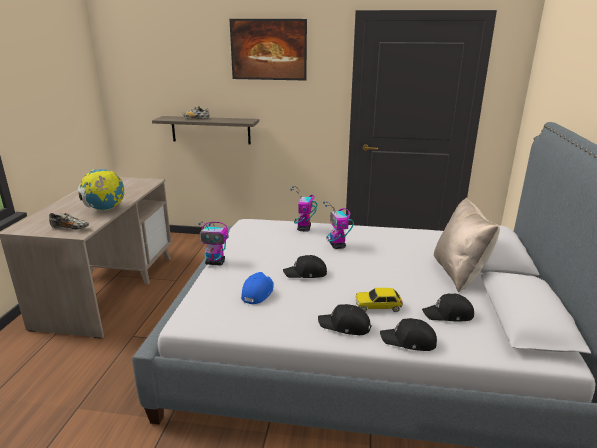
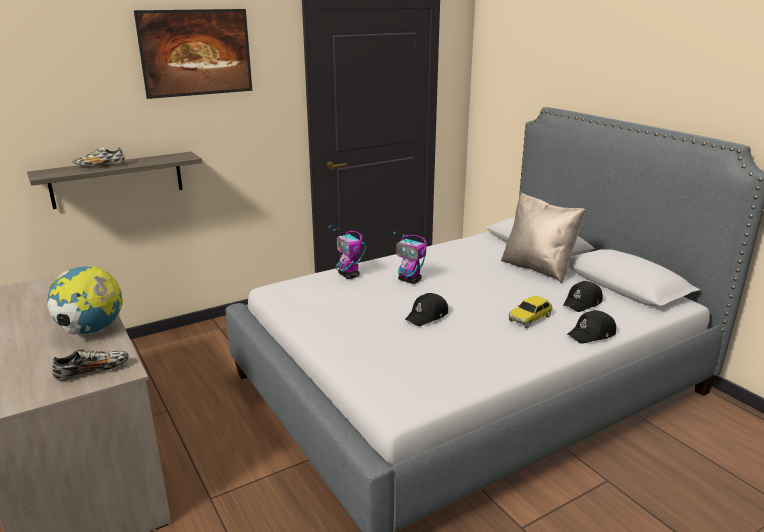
camera: 40 degrees left, 0 degrees up
(215, 262) = (320, 343): toy robot -> none
(257, 292) = (416, 351): blue cap -> none
(345, 326) = (534, 345): black cap -> none

